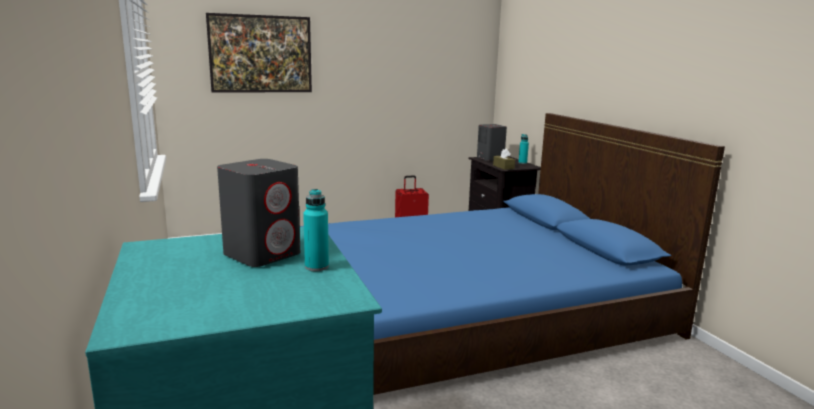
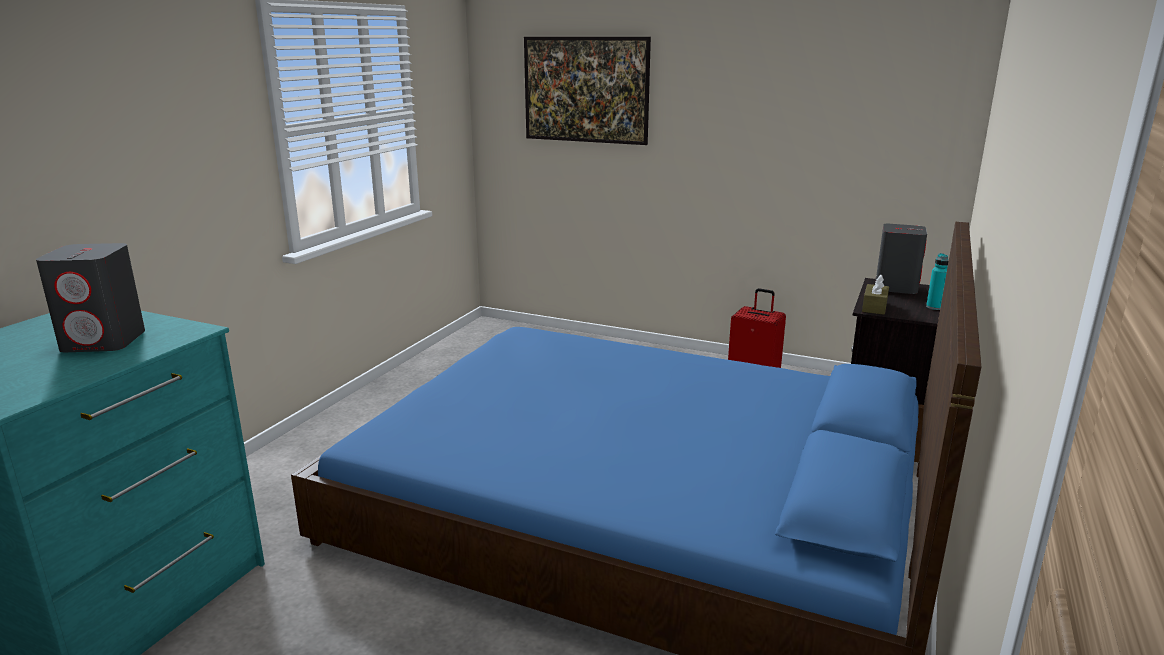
camera: 45 degrees right, 5 degrees up
(316, 267) = (86, 368): turquoise bottle -> none

